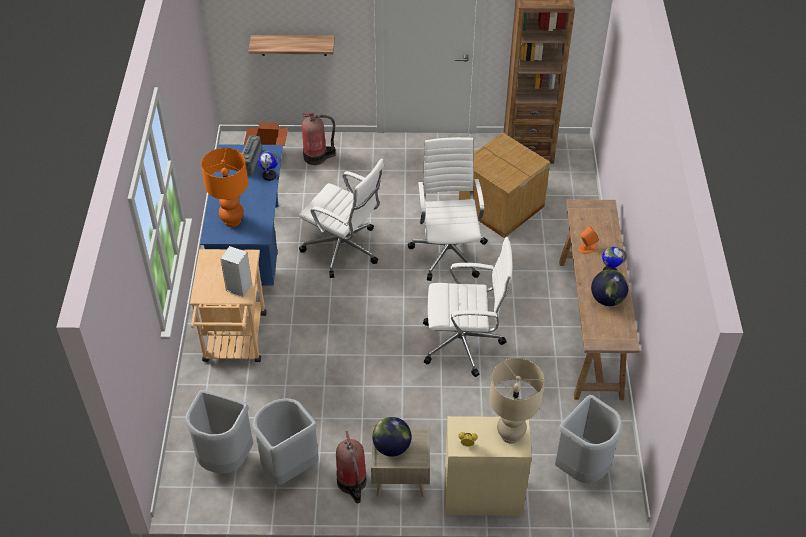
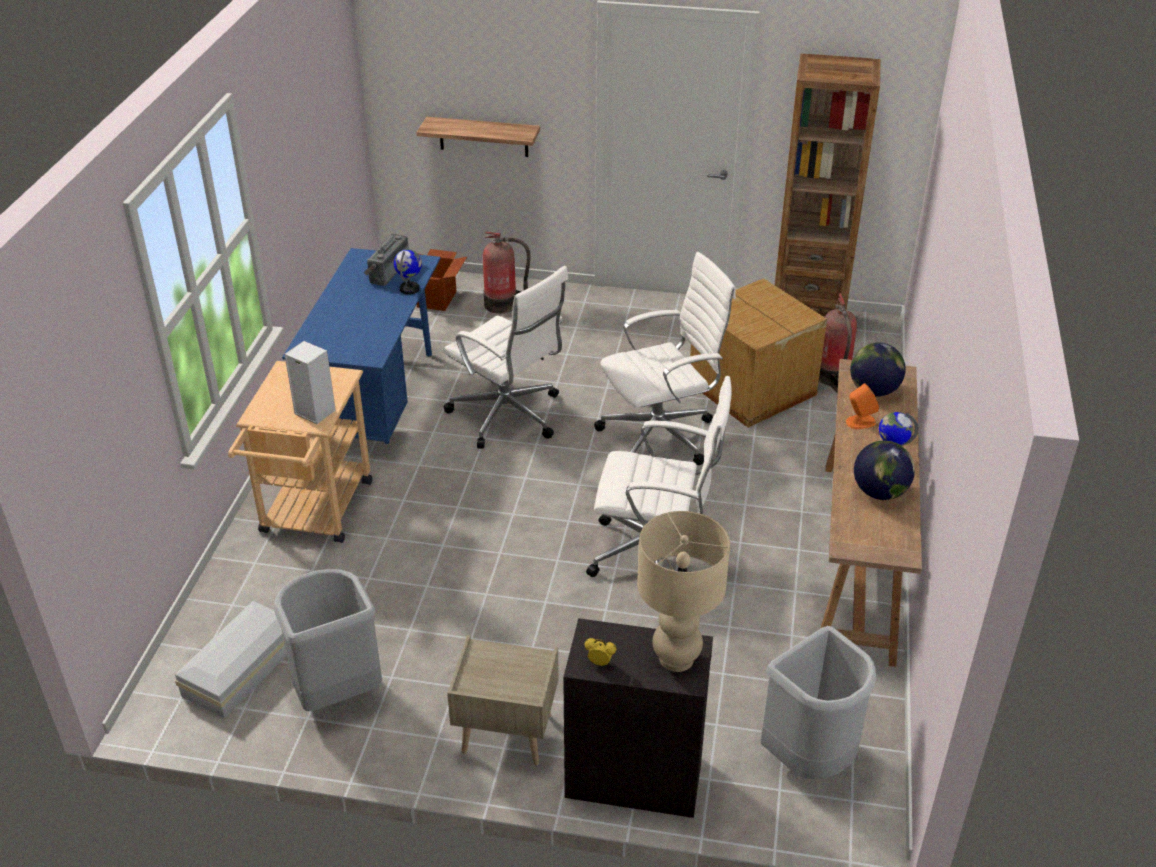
camera: 10 degrees right, 10 degrees down
(224, 460) = (244, 668): grey trash can -> white storage box
(232, 221) = (338, 335): orange table lamp -> none
(352, 483) = (429, 729): fire extinguisher -> fire extinguisher (833, 378)
(391, 447) = (490, 668): globe -> globe (873, 390)
(449, 251) = (661, 435): white office chair -> white office chair turned 60 degrees clockwise
(482, 495) = (633, 777): beige cabinet -> black cabinet

